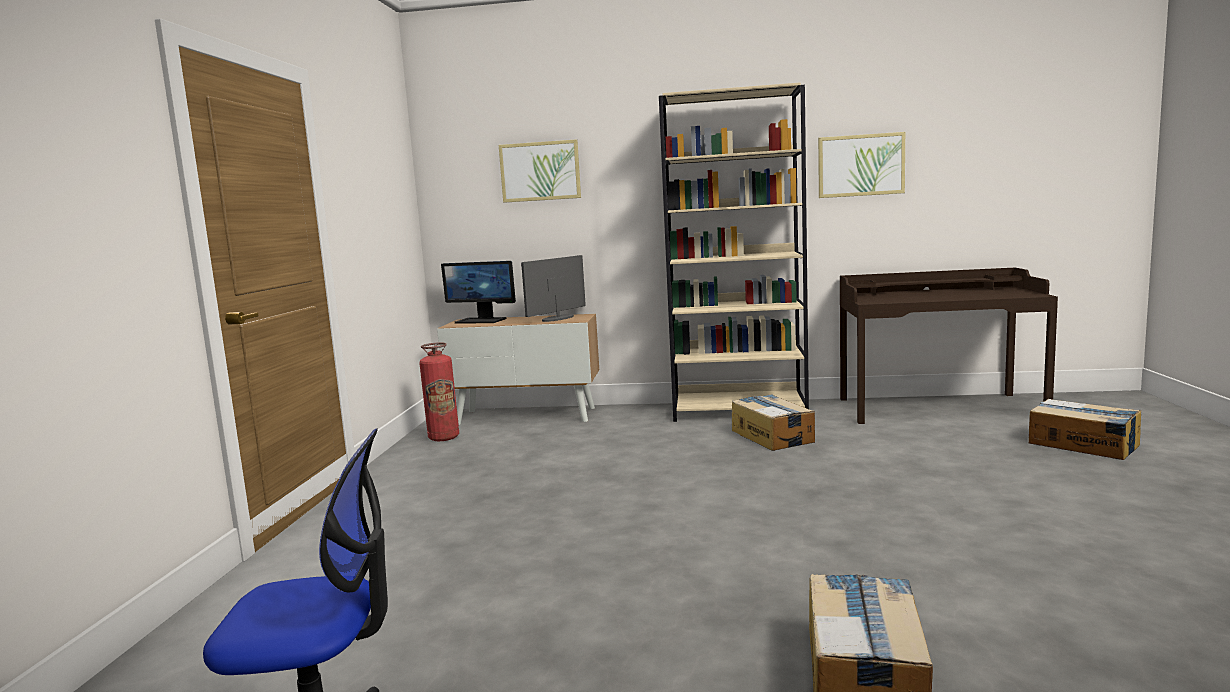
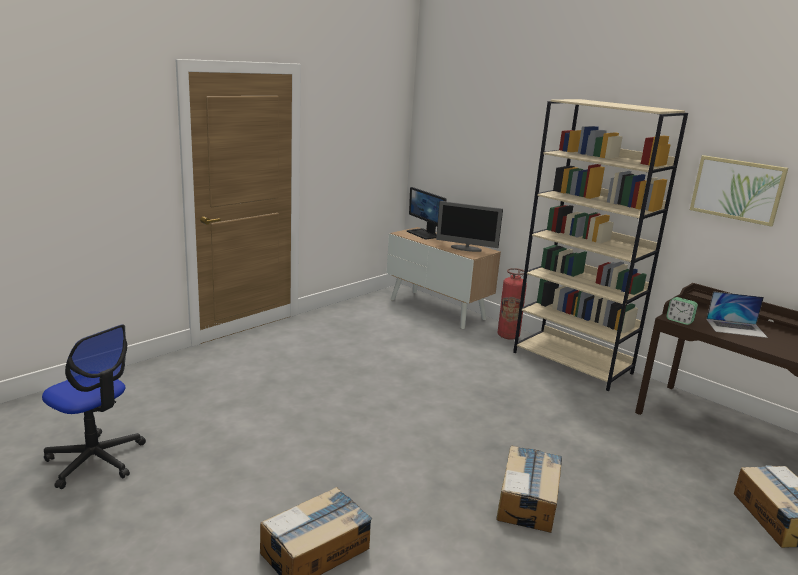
camera: 35 degrees right, 10 degrees up
(444, 437) = (370, 307): fire extinguisher -> fire extinguisher (508, 336)
(540, 171) = (485, 134): picture -> none
(557, 318) = (466, 249): monitor -> monitor turned 150 degrees counterclockwise
(772, 436) = (553, 393): cardboard box -> cardboard box (528, 500)
(878, 302) = (679, 321): none -> alarm clock
(921, 296) = (736, 328): none -> laptop

